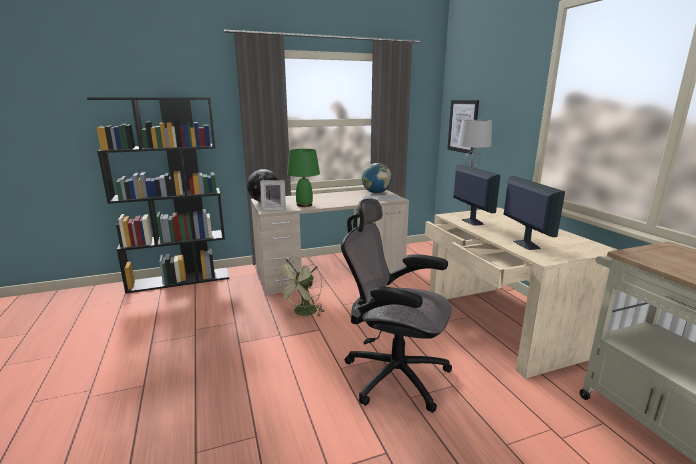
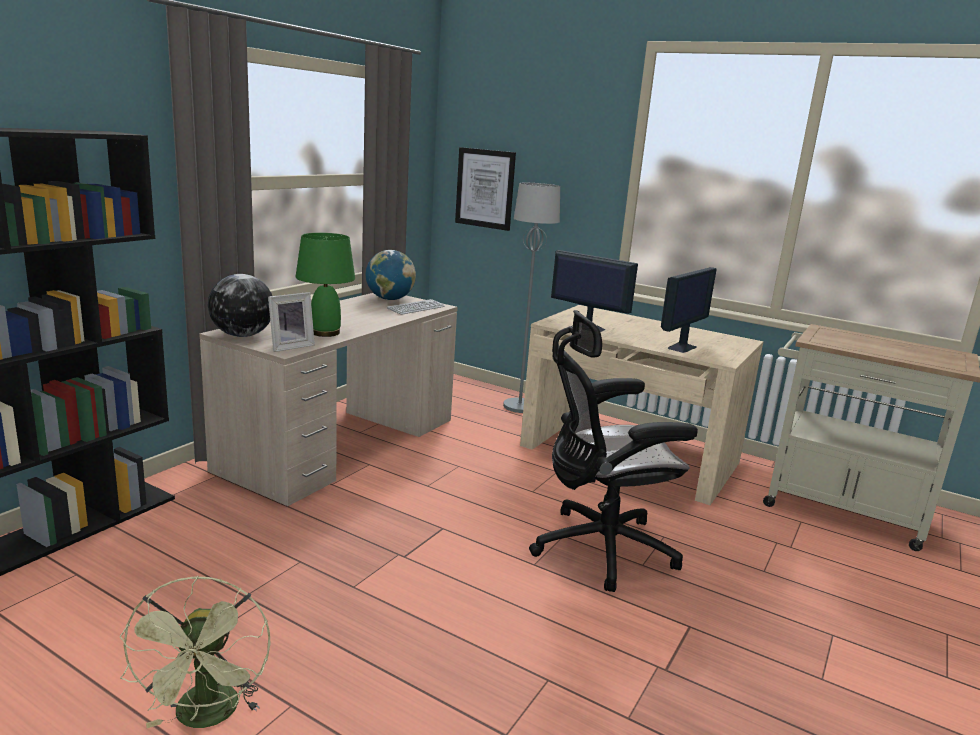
camera: 40 degrees left, 0 degrees up
(303, 313) = (388, 514): green fan -> green fan (207, 717)
(525, 244) = (682, 347): monitor -> monitor turned 90 degrees clockwise

